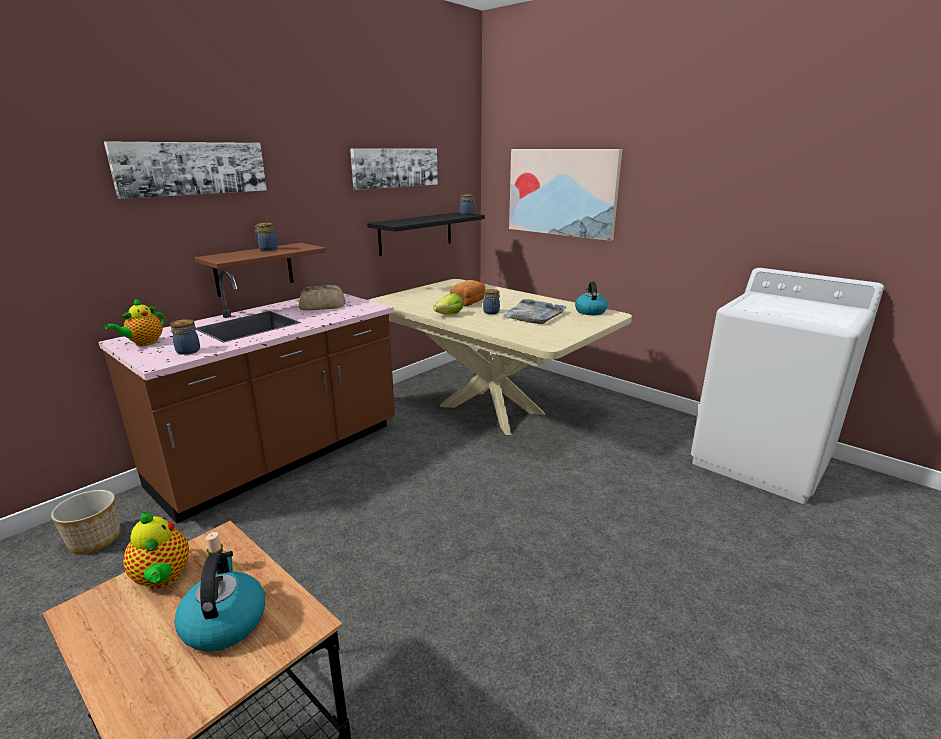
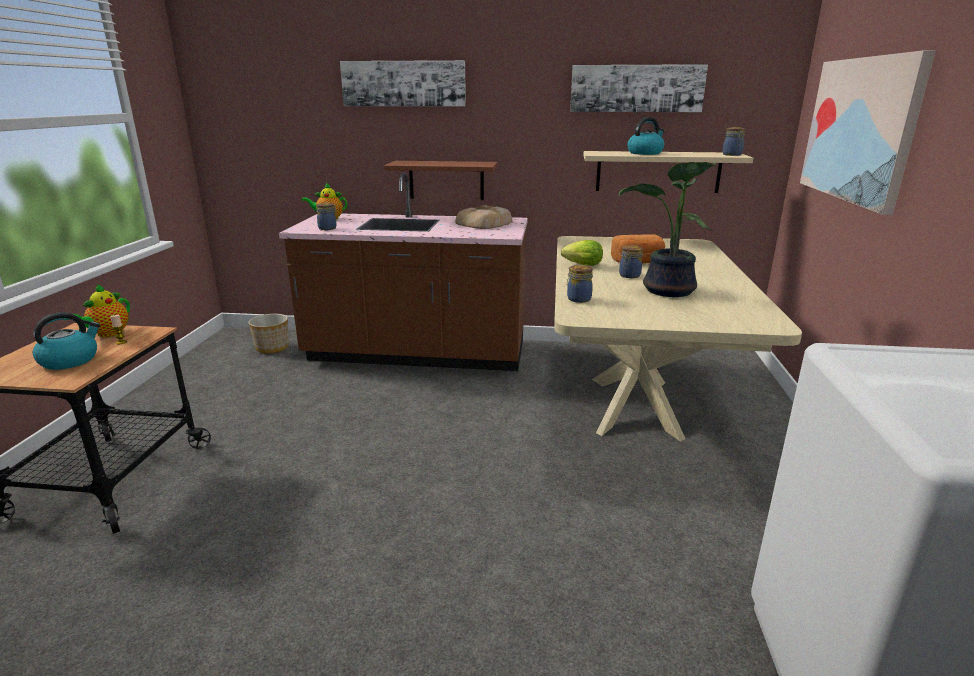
camera: 55 degrees right, 0 degrees up
(267, 249) = (453, 162): jar -> jar (578, 299)
(416, 233) = (658, 172): black shelf -> beige shelf
(534, 314) = (667, 291): grey tray -> potted plant
(590, 311) = (750, 311): kettle -> kettle (645, 153)

